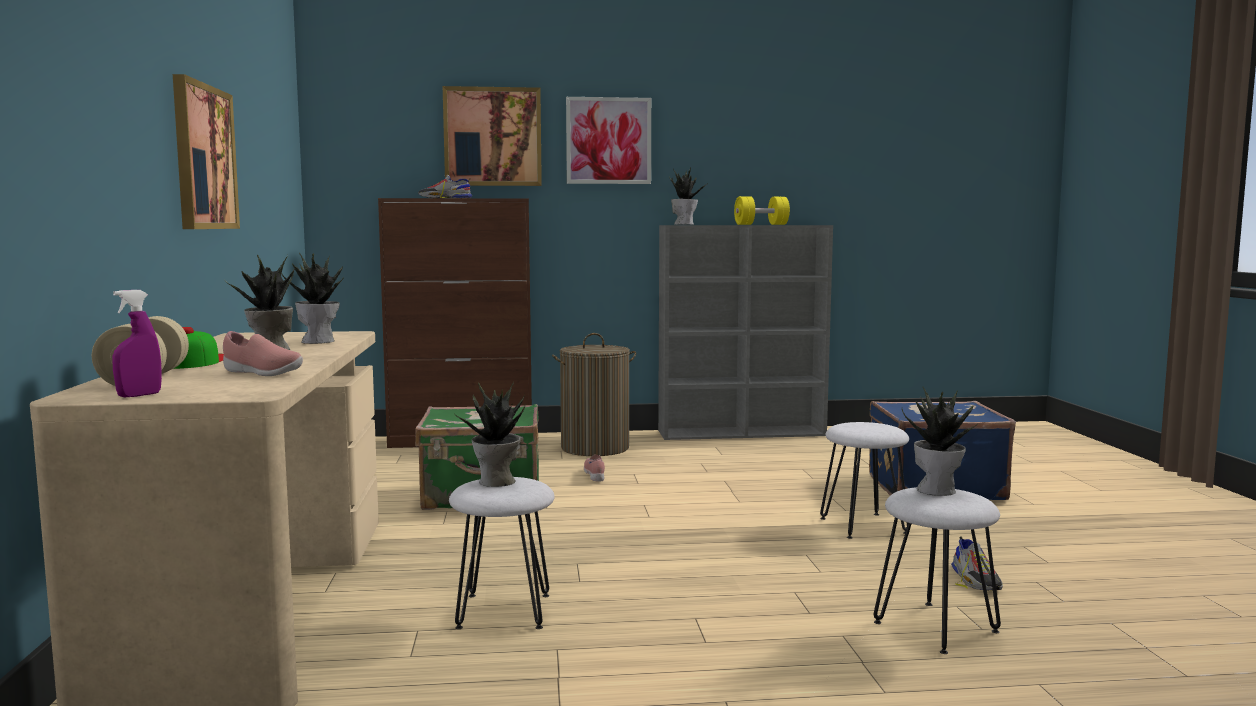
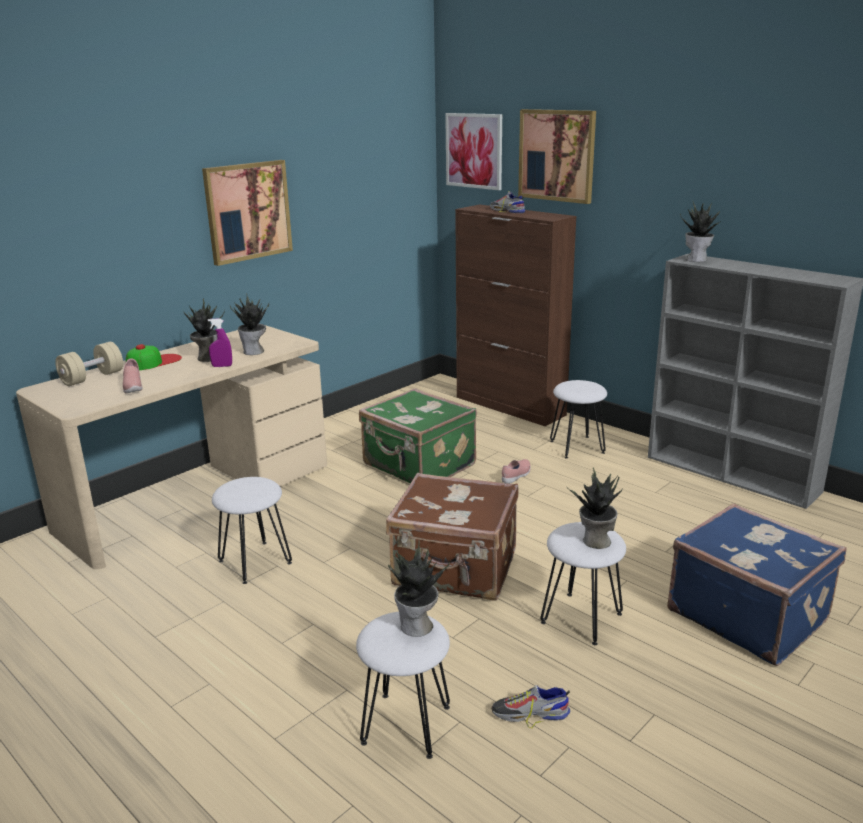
camera: 50 degrees right, 15 degrees up
(139, 395) = (50, 396): purple spray bottle -> purple spray bottle (222, 366)
(496, 482) = (250, 484): potted plant -> potted plant (595, 541)
(595, 448) = (577, 447): laundry basket -> white stool
(608, 141) = (650, 164): picture -> picture (474, 151)
(709, 538) = (455, 569): none -> brown suitcase
(761, 224) = (774, 272): yellow dumbbell -> none
(975, 579) = (530, 713): shoe -> shoe turned 45 degrees clockwise

